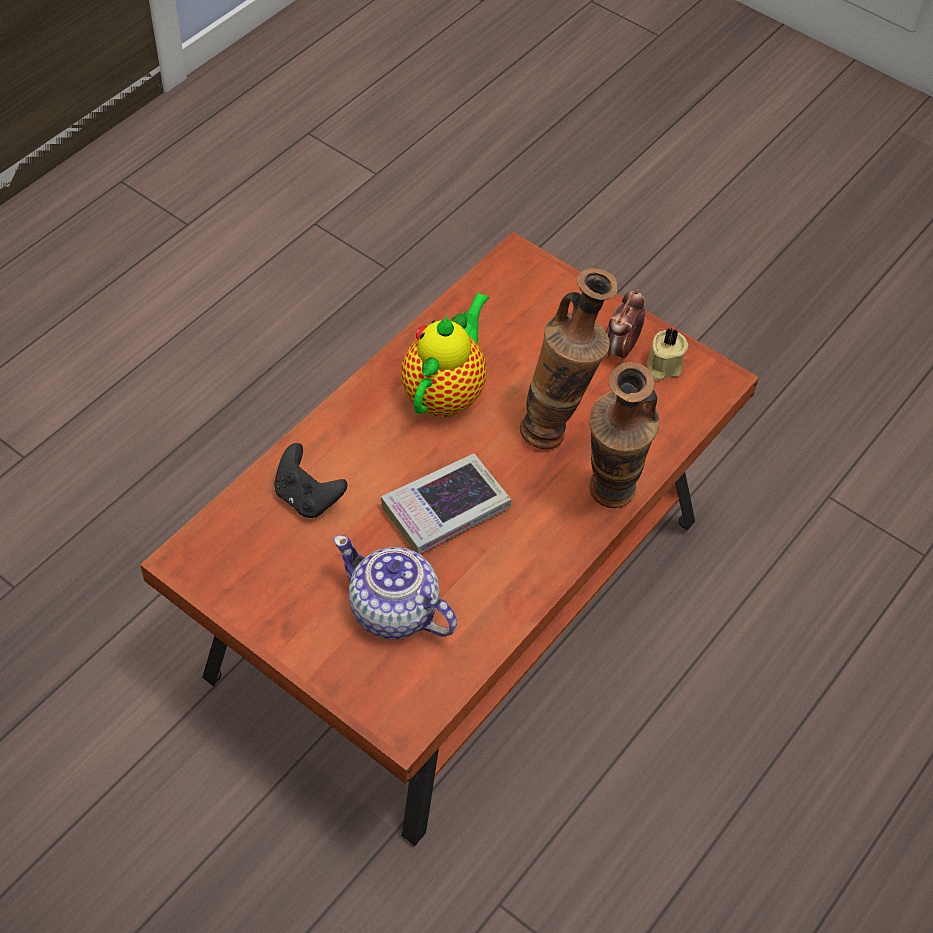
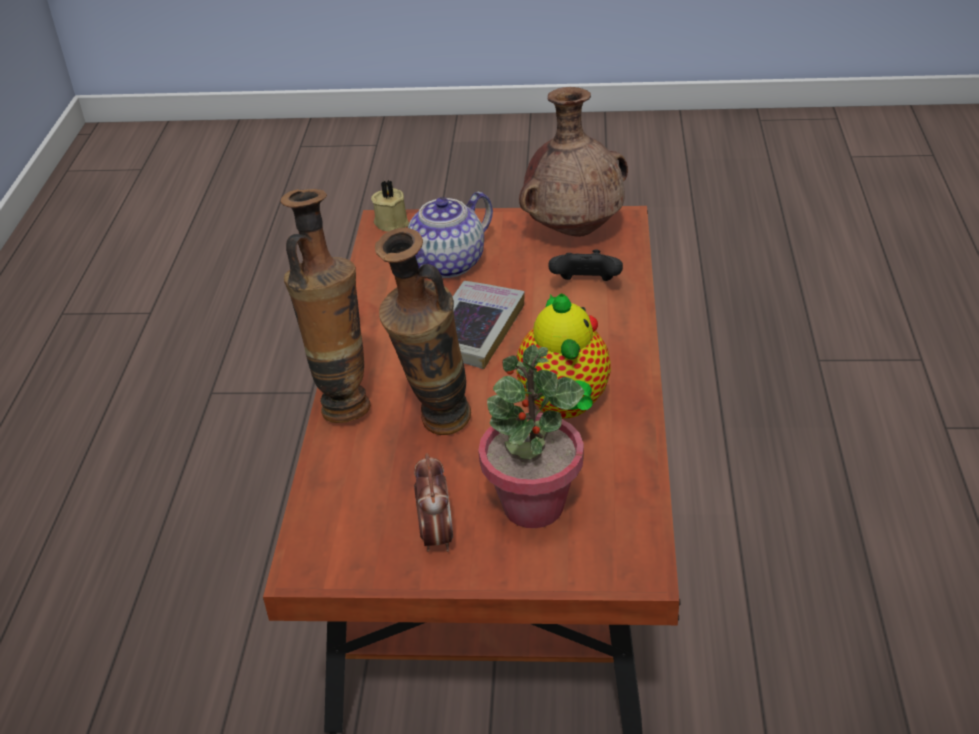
camera: 150 degrees right, 15 degrees down
(240, 575) = (575, 230): none -> brown vase
(394, 611) = (449, 263): teapot -> teapot turned 135 degrees clockwise
(541, 332) = (533, 505): none -> potted plant
(662, 366) = (378, 545): beige candle -> beige candle (392, 222)

